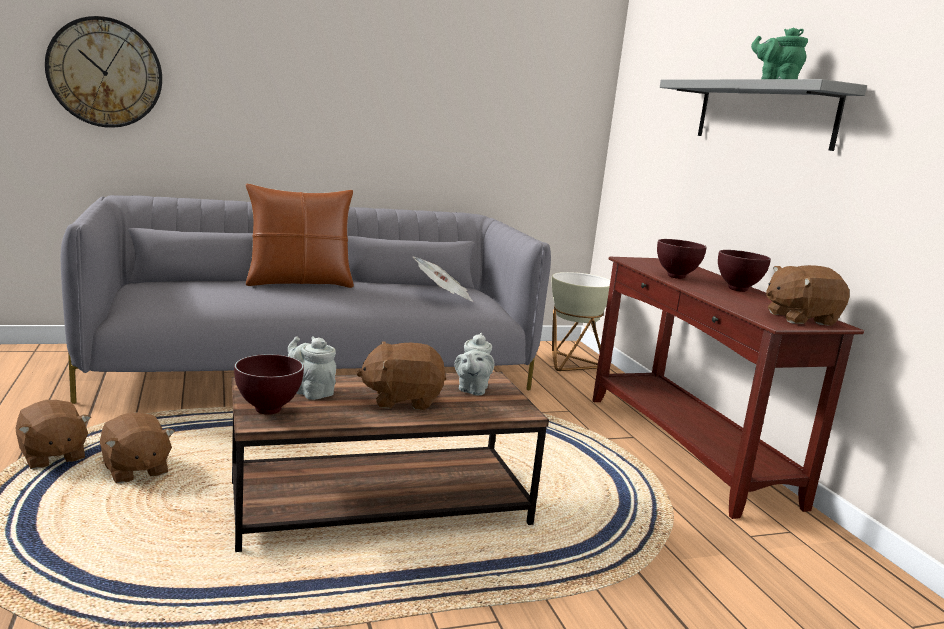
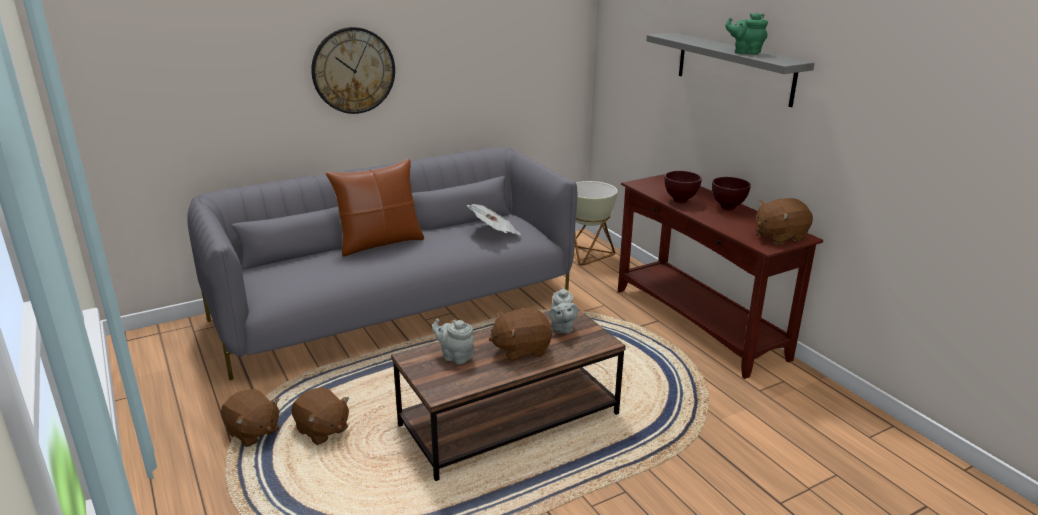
camera: 10 degrees left, 10 degrees up
(105, 73) = (176, 89): wall clock -> wall clock (353, 70)
(267, 411) = (438, 382): brown bowl -> none

